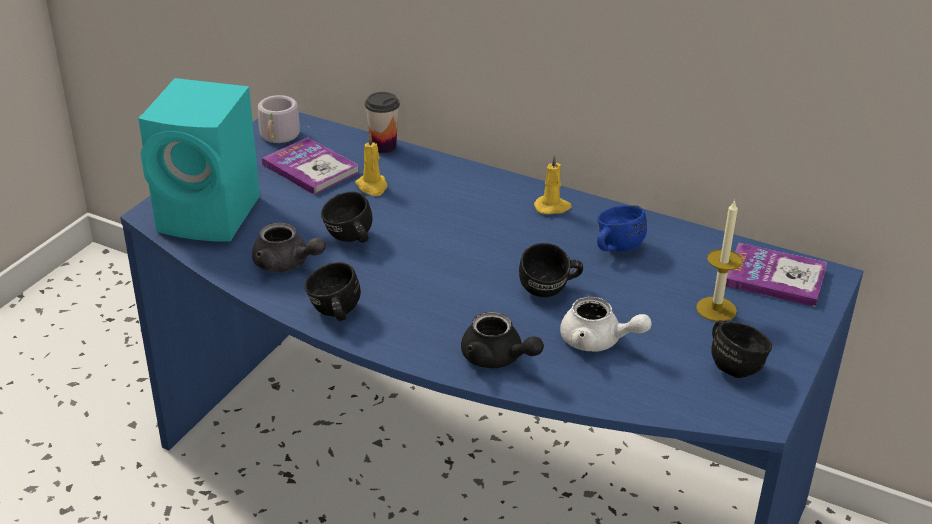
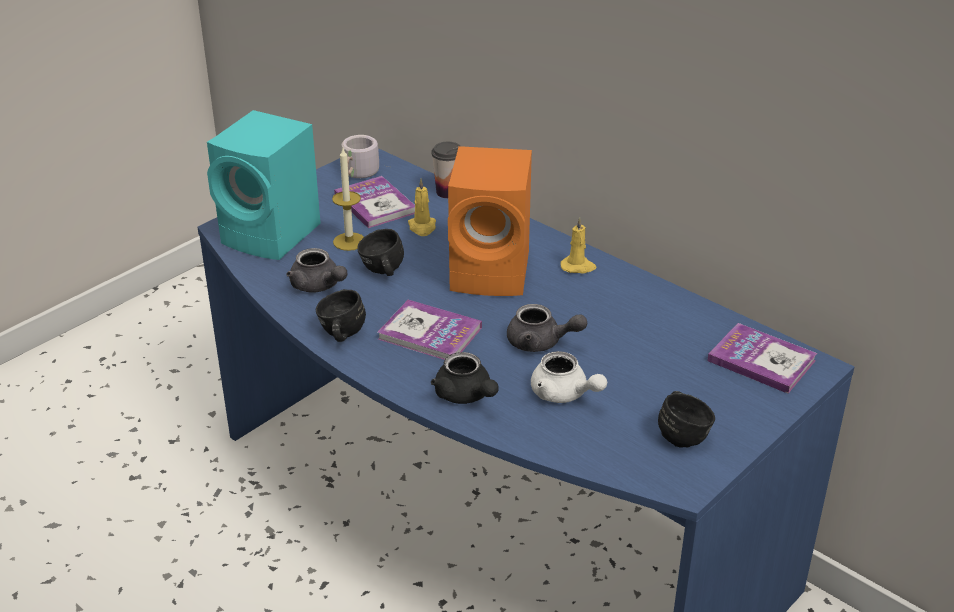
camera: 15 degrees right, 0 degrees up
(430, 298) = (430, 333): none -> book
(468, 224) = (493, 272): none -> orange speaker
(550, 291) = (541, 343): black mug -> grey teapot
(614, 248) = (619, 312): blue mug -> none
(716, 309) = (689, 381): candle -> candle (349, 241)

